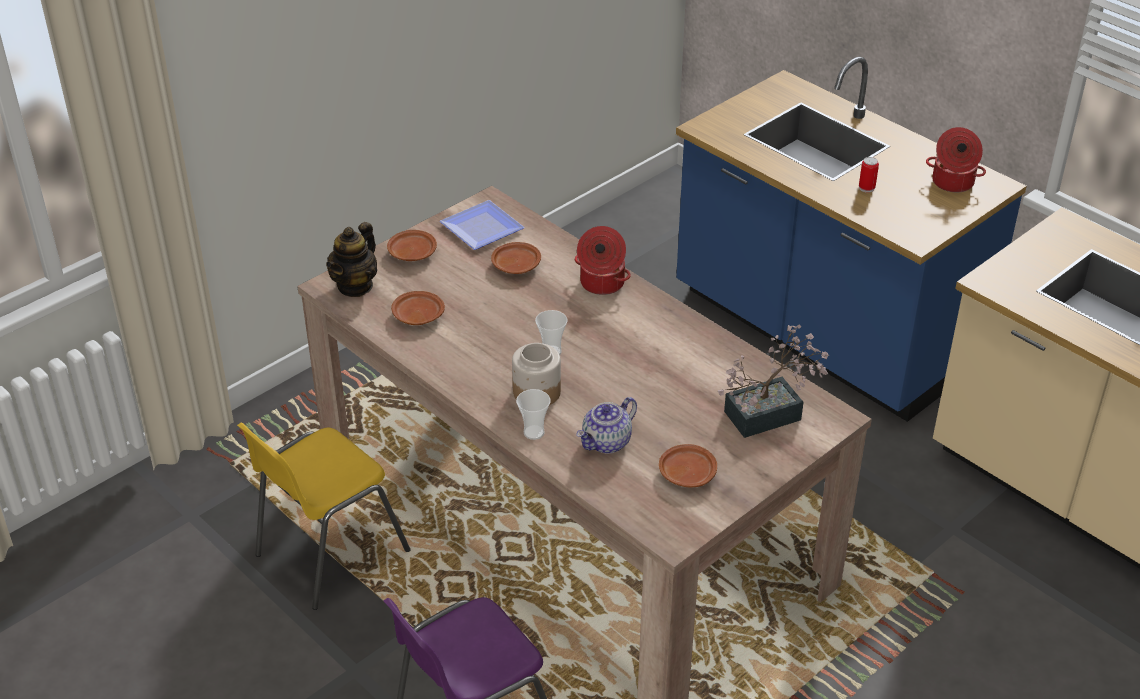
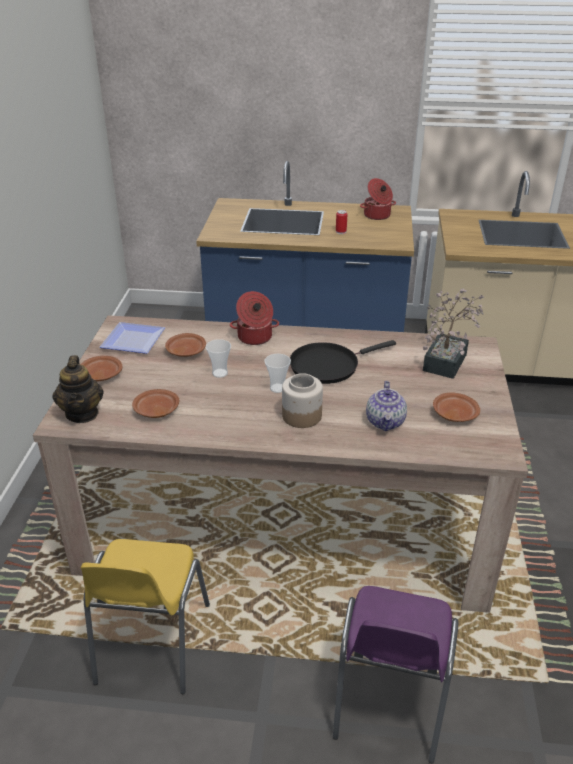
camera: 40 degrees left, 5 degrees down
(534, 432) = (334, 440): cup -> cup (220, 373)
(633, 353) = (328, 365): none -> black frying pan

